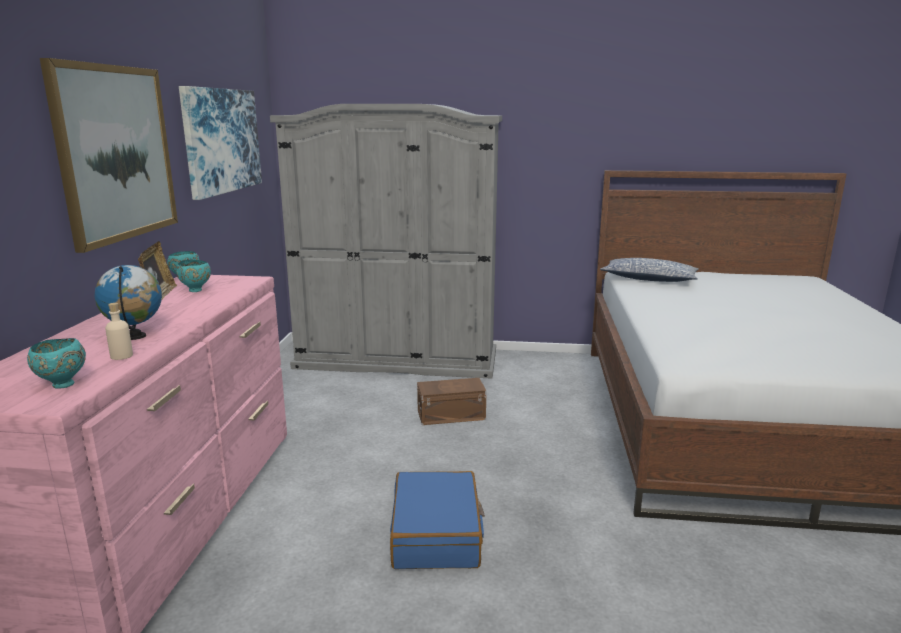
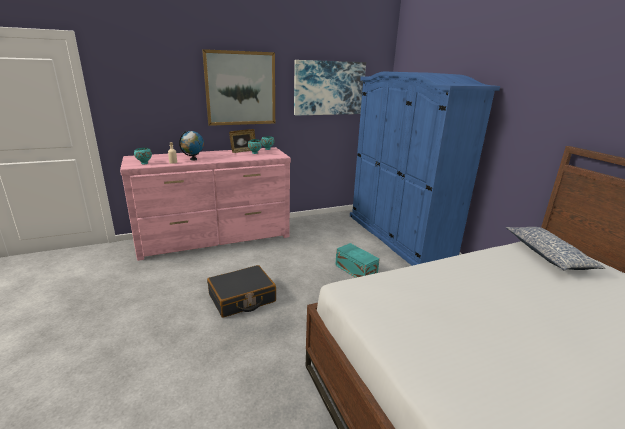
camera: 60 degrees right, 5 degrees up
(397, 359) = (398, 236): grey wardrobe -> blue wardrobe
(437, 534) = (242, 298): blue suitcase -> black suitcase
(450, 414) = (356, 270): brown storage box -> turquoise storage box

